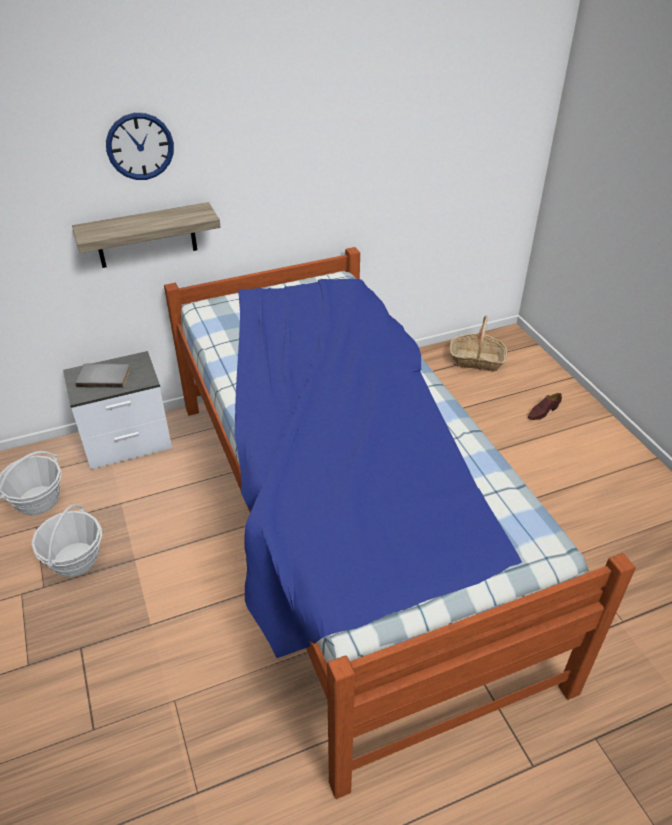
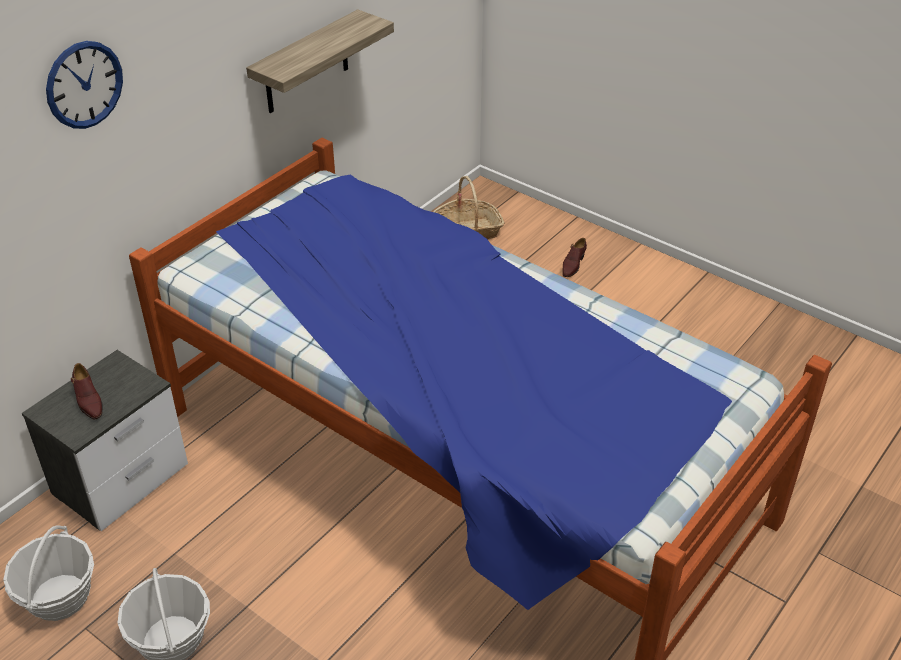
camera: 30 degrees left, 0 degrees up
(104, 376) = (88, 400): grey book -> brown shoe
(146, 236) = (100, 197): shelf -> shelf (306, 63)

